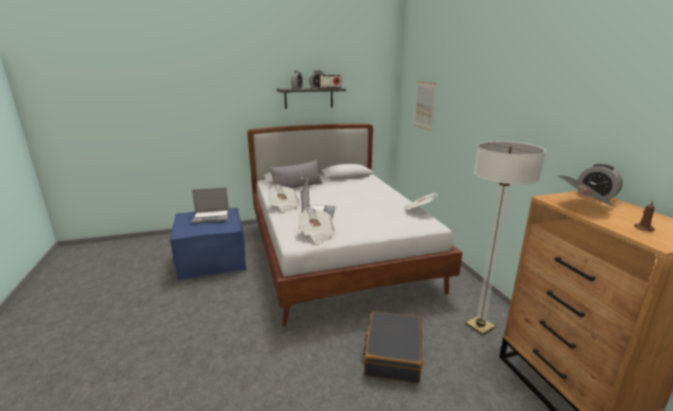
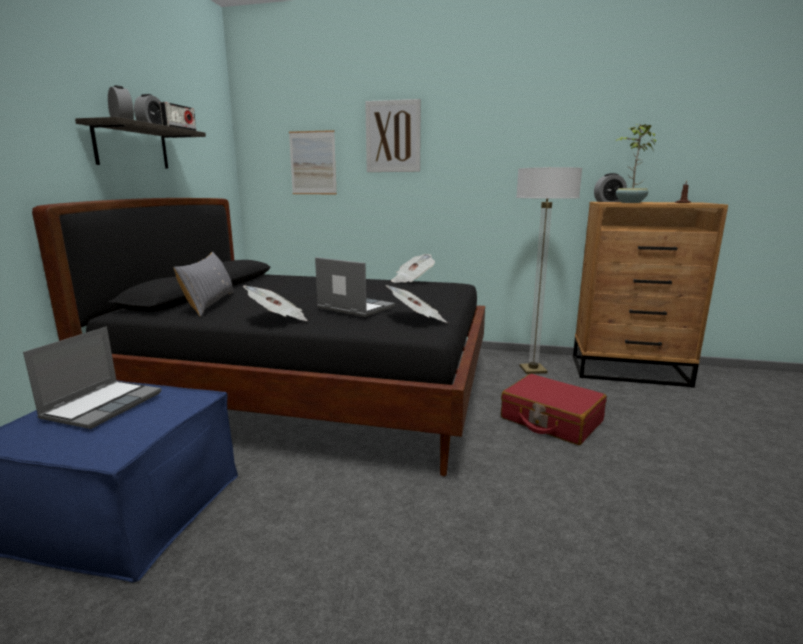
camera: 60 degrees left, 5 degrees down
(337, 254) = (311, 391): white bed -> black bed
(392, 354) = (551, 420): black suitcase -> red suitcase
(462, 92) = (393, 136): none -> picture
(584, 205) = (629, 202): newspaper -> potted plant

